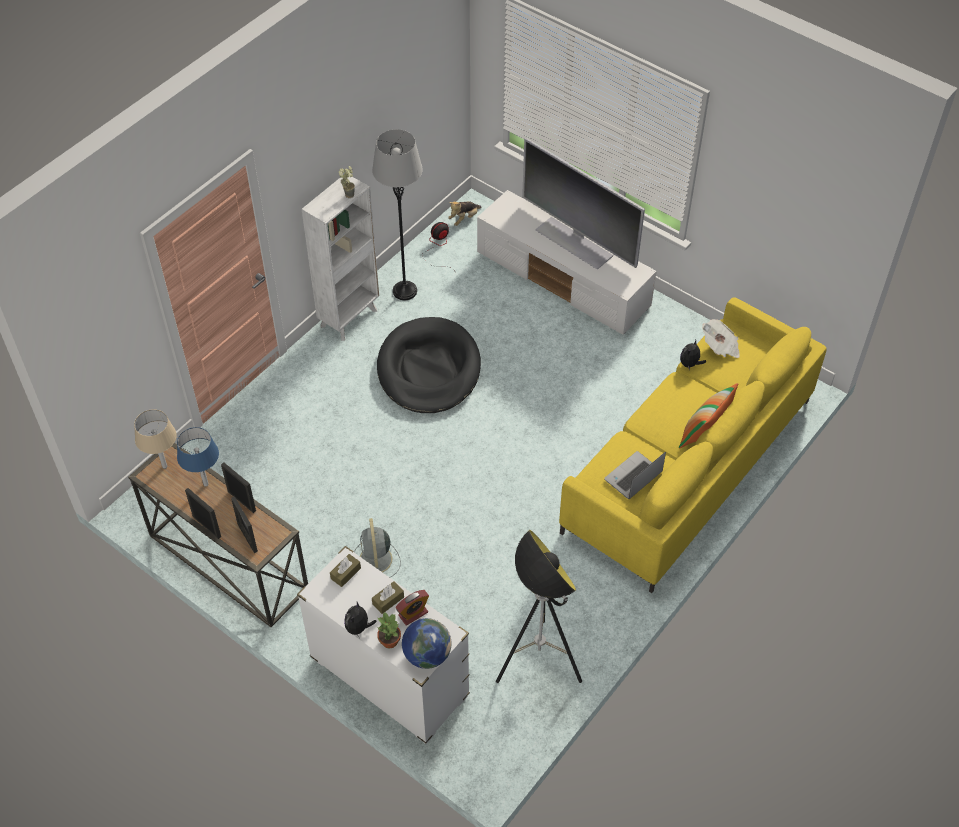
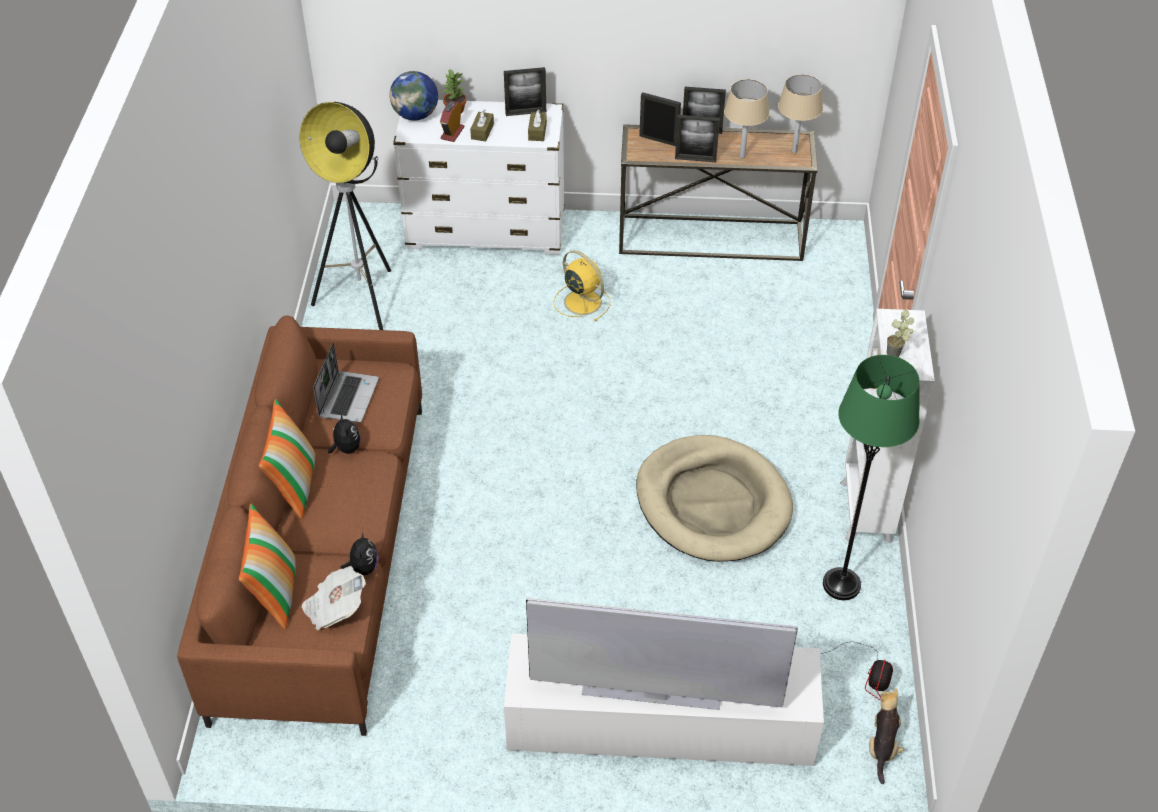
camera: 145 degrees right, 5 degrees down
(206, 484) = (742, 156): blue table lamp -> beige table lamp
(336, 601) = (526, 113): none -> picture frame
(358, 628) = (489, 106): plush toy -> plush toy (346, 448)
(375, 561) = (581, 301): grey fan -> yellow fan
(405, 291) = (841, 585): grey floor lamp -> green floor lamp
(429, 369) = (712, 503): black dog bed -> beige dog bed
(687, 465) = (324, 556): yellow sofa -> brown sofa
(750, 373) = (275, 591): none -> pillow

